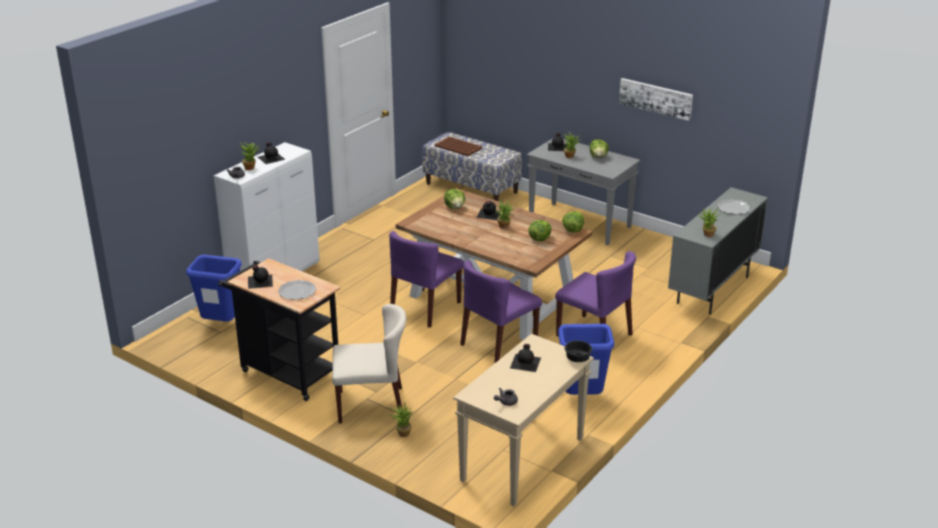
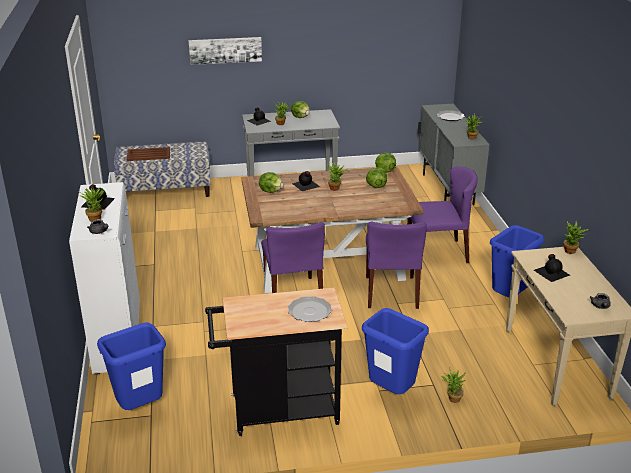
camera: 45 degrees left, 0 degrees up
(259, 281) = (257, 320): black bottle -> none
(371, 405) = (391, 393): beige chair -> blue trash can
(576, 359) = (572, 252): black bowl -> potted plant
(656, 98) = (340, 50): picture -> picture (225, 50)

